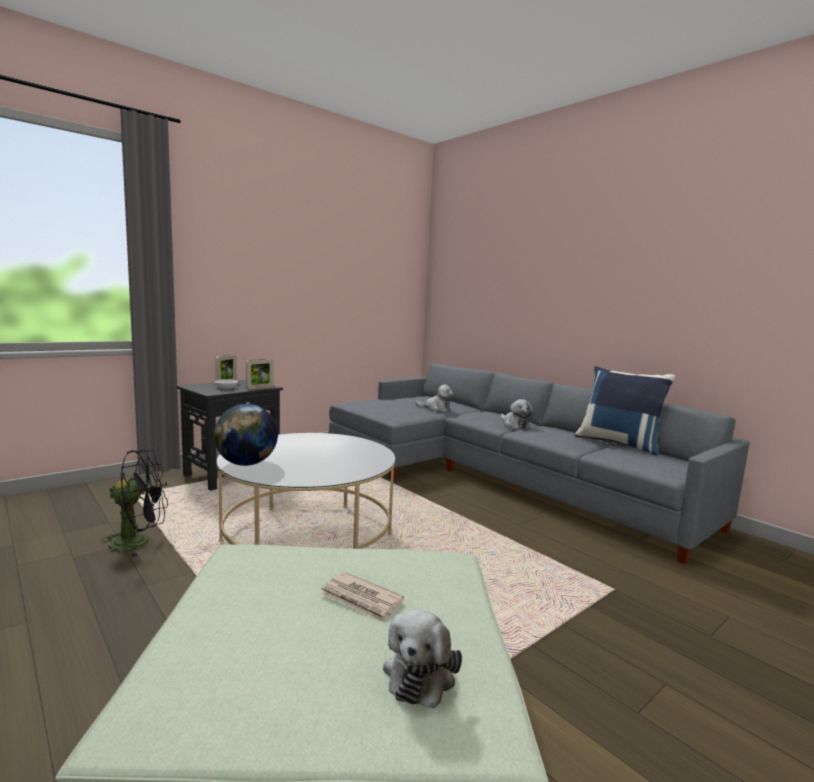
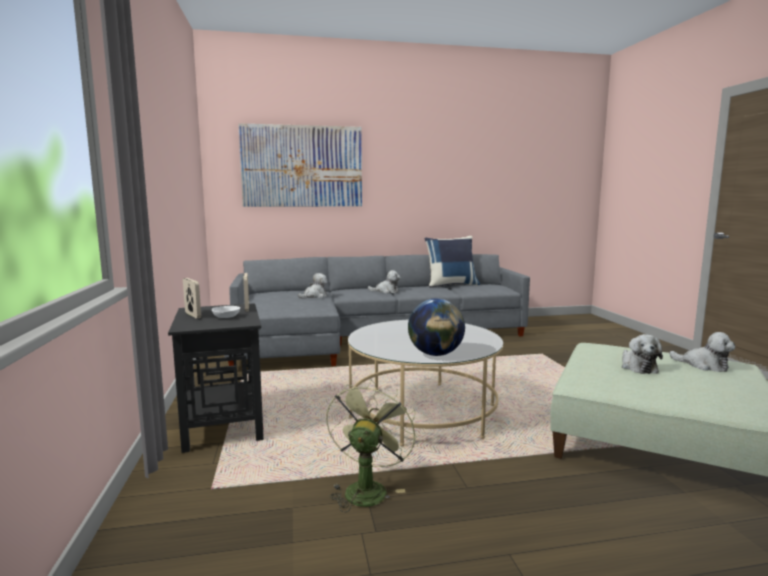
camera: 60 degrees left, 0 degrees up
(139, 542) = (367, 488): black fan -> green fan
(361, 600) = (638, 367): newspaper -> plush toy
(498, 269) = (302, 166): none -> picture

